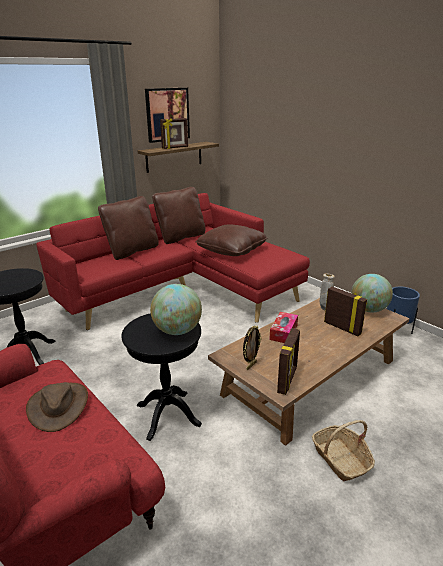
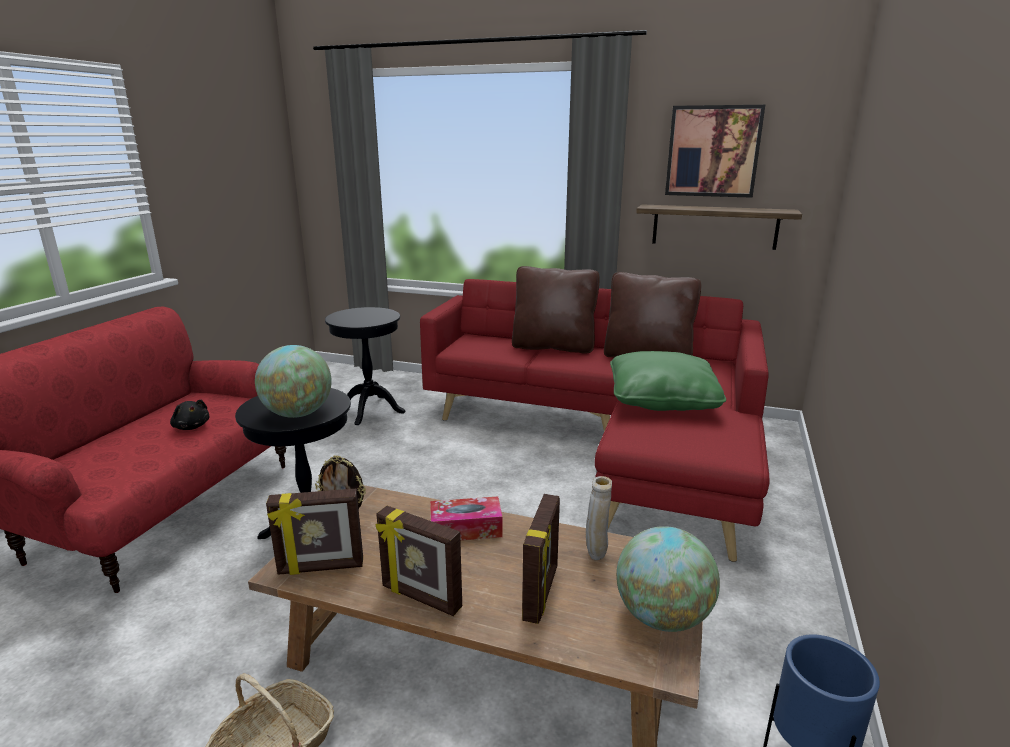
camera: 60 degrees right, 5 degrees down
(58, 406) = (191, 426): brown hat -> black plush toy
(175, 148) = (701, 208): picture frame -> picture frame (420, 598)
(232, 250) = (662, 400): brown pillow -> green pillow

